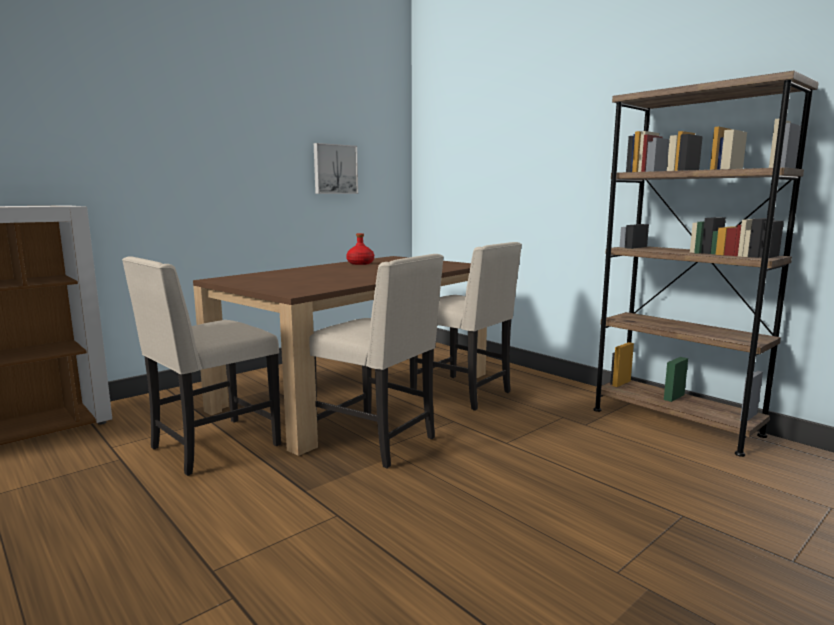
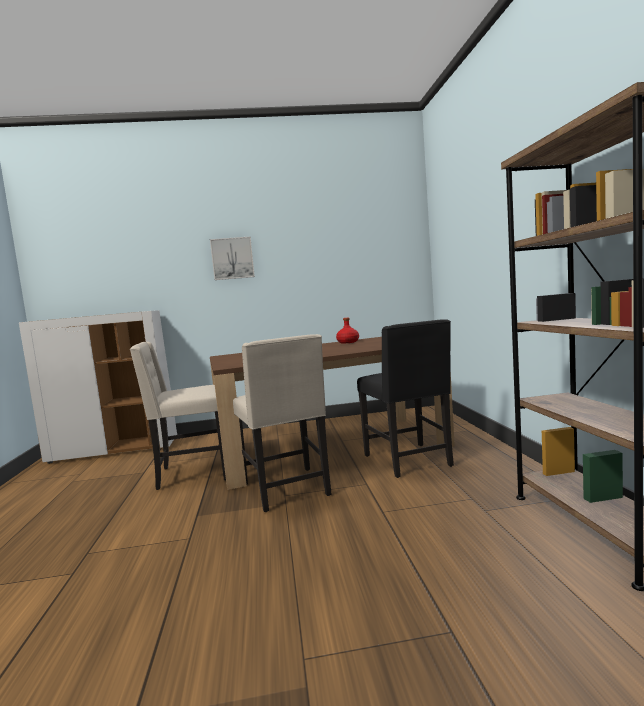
camera: 35 degrees right, 5 degrees down
(334, 169) = (351, 267): picture -> picture (232, 258)
(463, 393) = (409, 461): beige chair -> black chair

